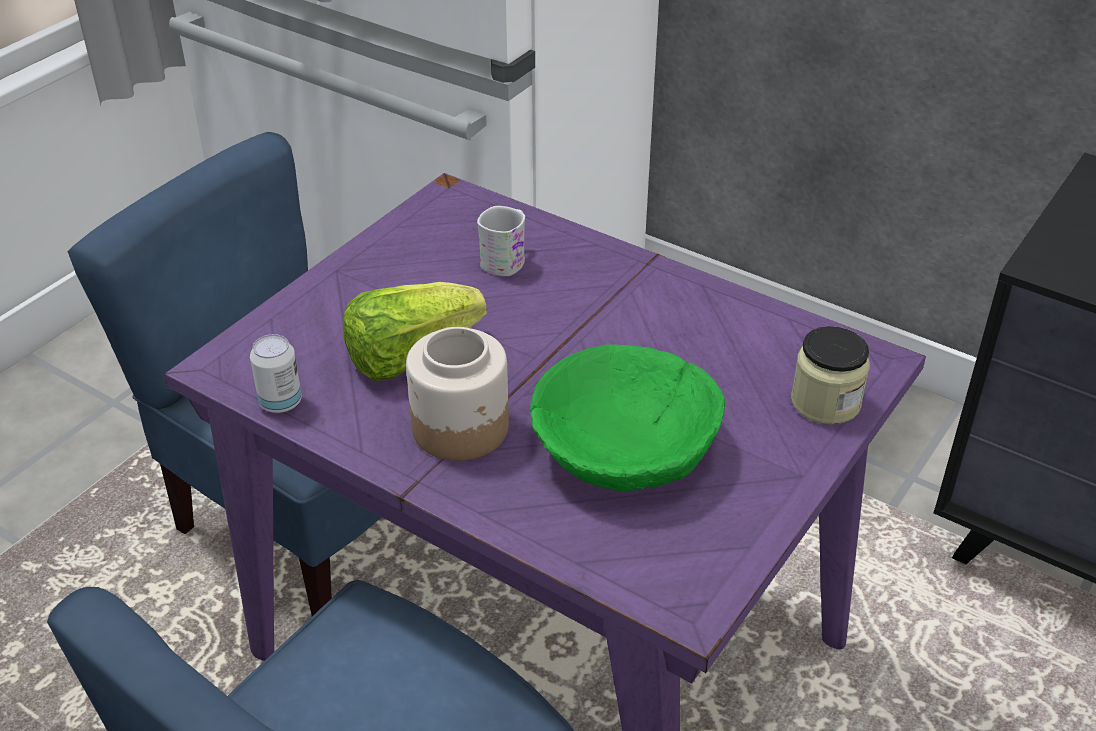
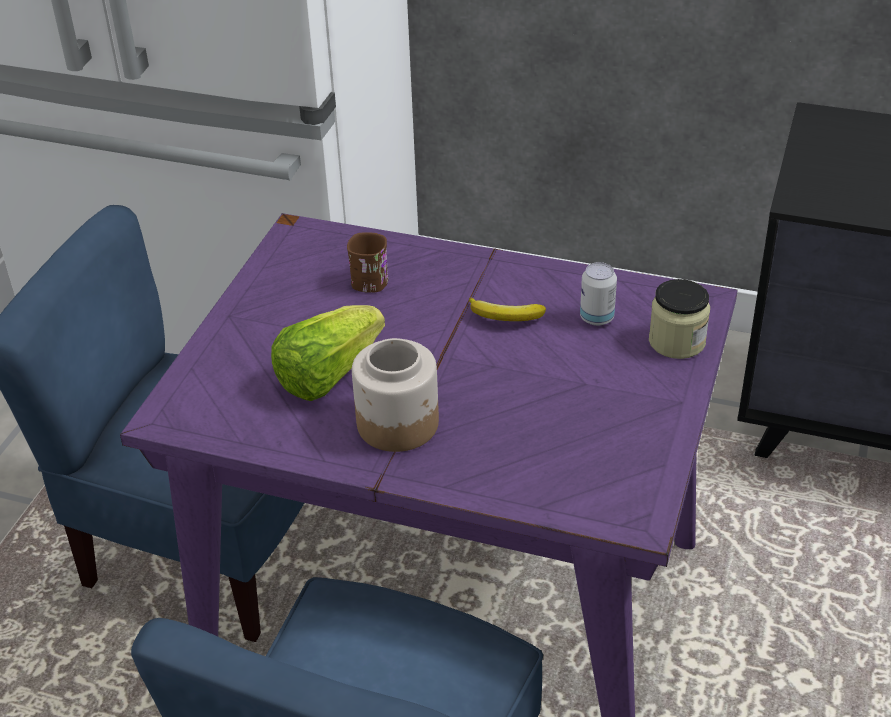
camera: 15 degrees left, 0 degrees up
(280, 402) = (236, 436): can -> can (596, 318)
(506, 259) = (371, 277): white mug -> brown mug
(624, 447) = (536, 410): green bowl -> none
(635, 333) = (505, 317): none -> banana

